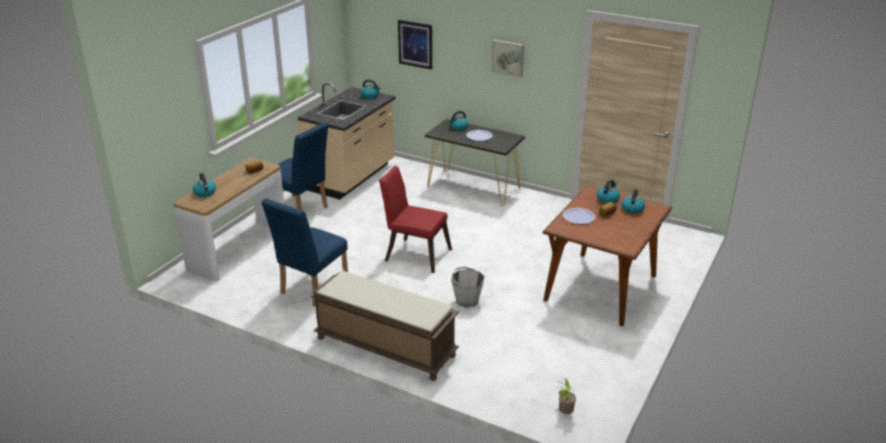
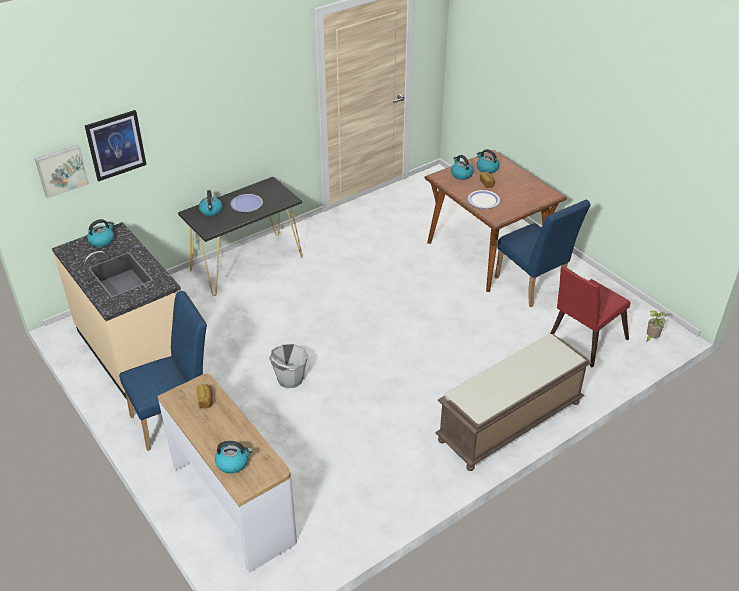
camera: 65 degrees left, 10 degrees up
(311, 289) = (369, 453): blue chair -> blue chair (532, 287)
(414, 254) = (351, 349): red chair -> red chair (583, 341)
(467, 300) = (461, 340): grey bucket -> grey bucket (290, 379)
(508, 57) = (238, 101): picture -> picture (61, 170)

